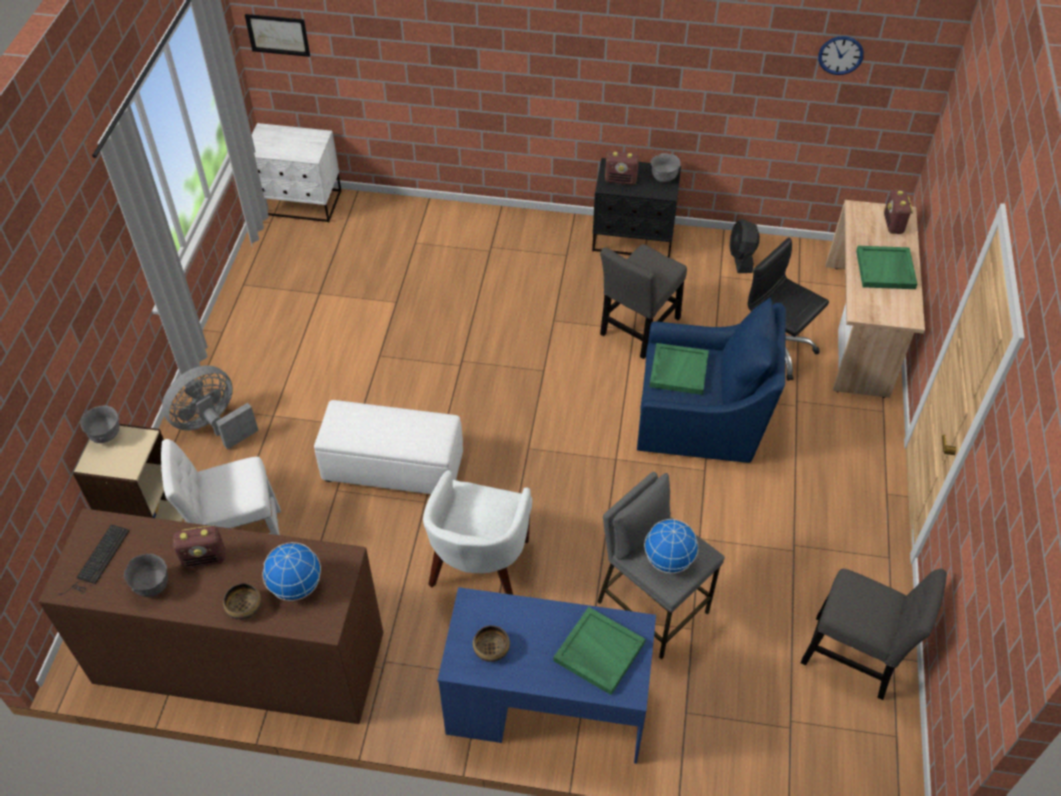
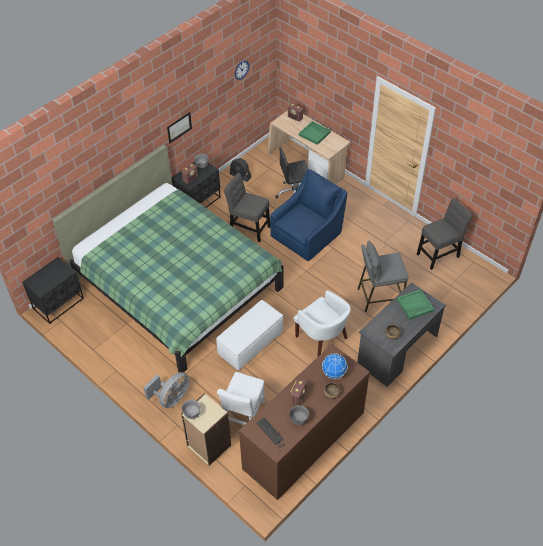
camera: 55 degrees left, 0 degrees up
(213, 425) = (171, 398): grey fan -> grey fan turned 135 degrees counterclockwise
(278, 35) = (25, 228): picture -> picture (179, 127)
(299, 203) = (59, 304): white nightstand -> black nightstand
(439, 309) = (177, 285): none -> green bed
(546, 706) = (397, 350): blue desk -> grey desk
(638, 329) = (248, 228): grey chair -> grey chair turned 135 degrees clockwise
(669, 560) = (390, 267): globe -> none
(678, 370) = (298, 221): green tray -> none

